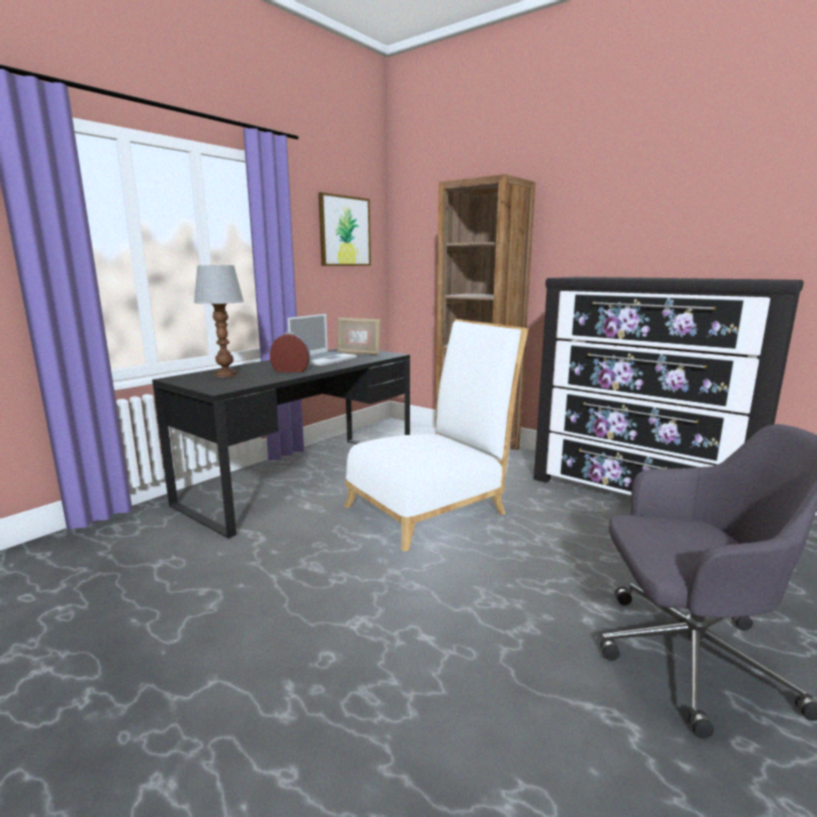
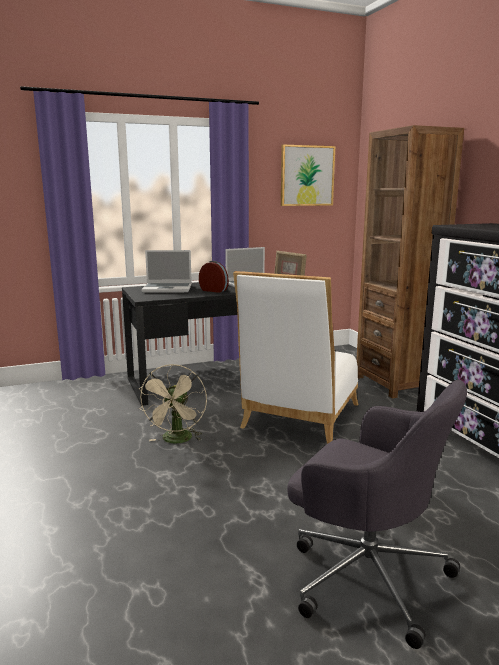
camera: 30 degrees right, 0 degrees up
(226, 375) = (168, 289): table lamp -> laptop
(326, 572) = (177, 440): none -> beige fan
(432, 507) = (298, 419): white chair -> white chair turned 120 degrees clockwise

